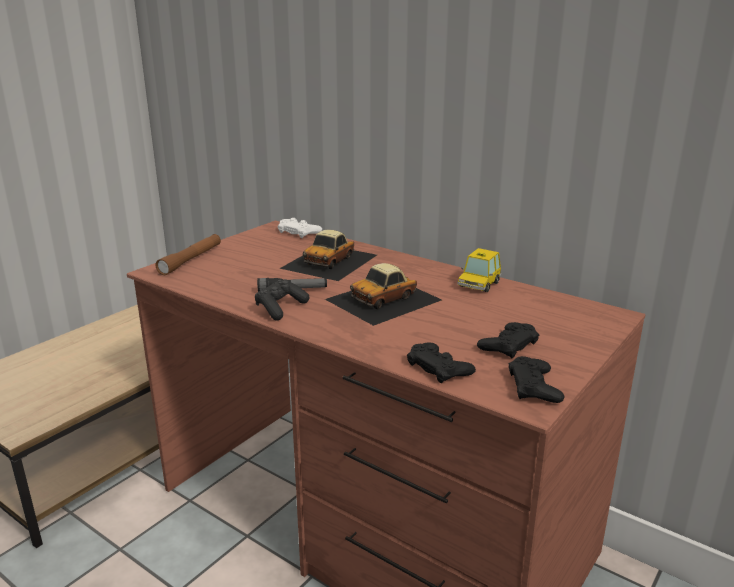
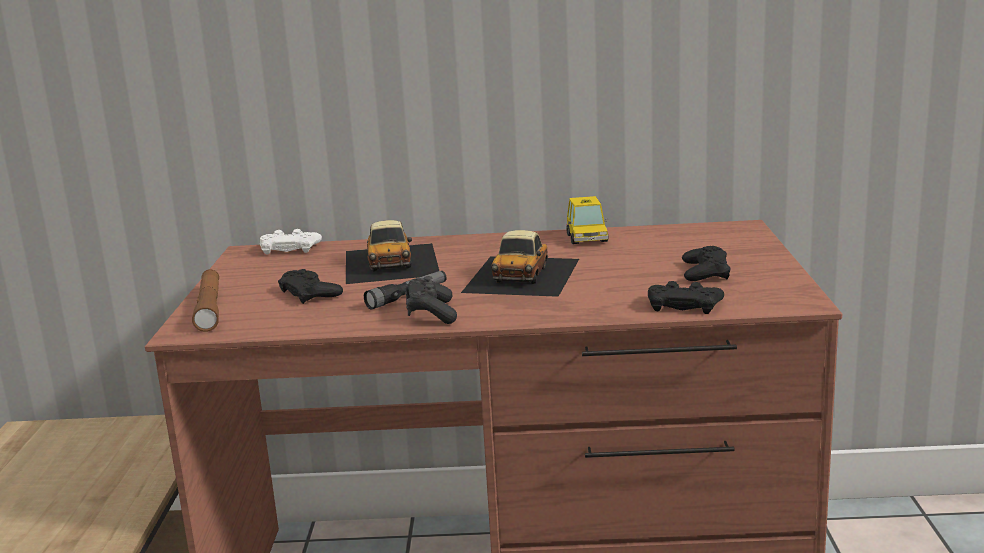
camera: 35 degrees left, 5 degrees down
(534, 386) = (781, 290): black game controller -> black game controller (310, 293)

